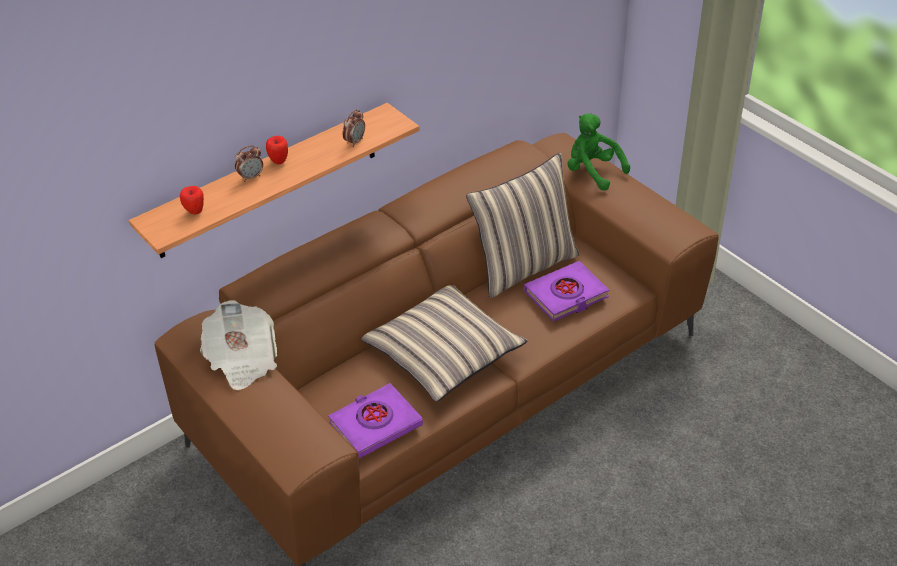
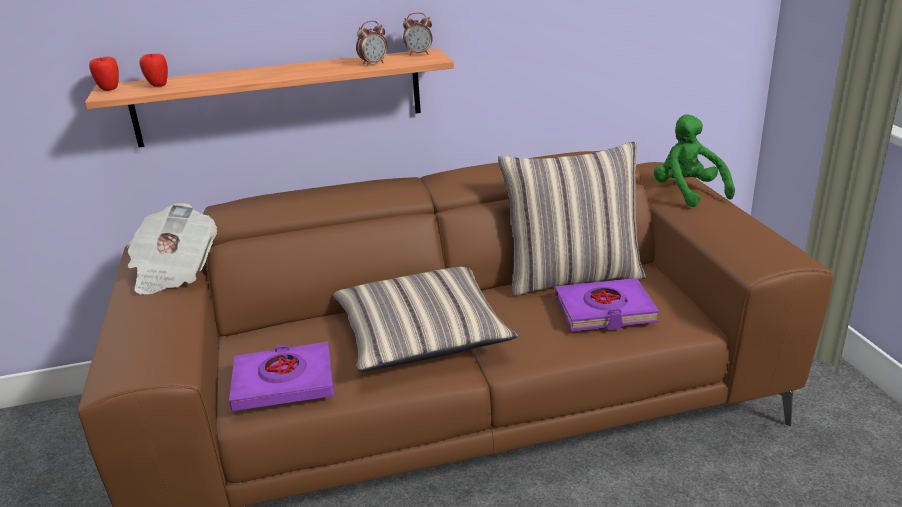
camera: 25 degrees right, 15 degrees down
(251, 177) = (243, 73): alarm clock -> alarm clock (419, 54)
(278, 161) = (283, 67): apple -> apple (109, 89)

